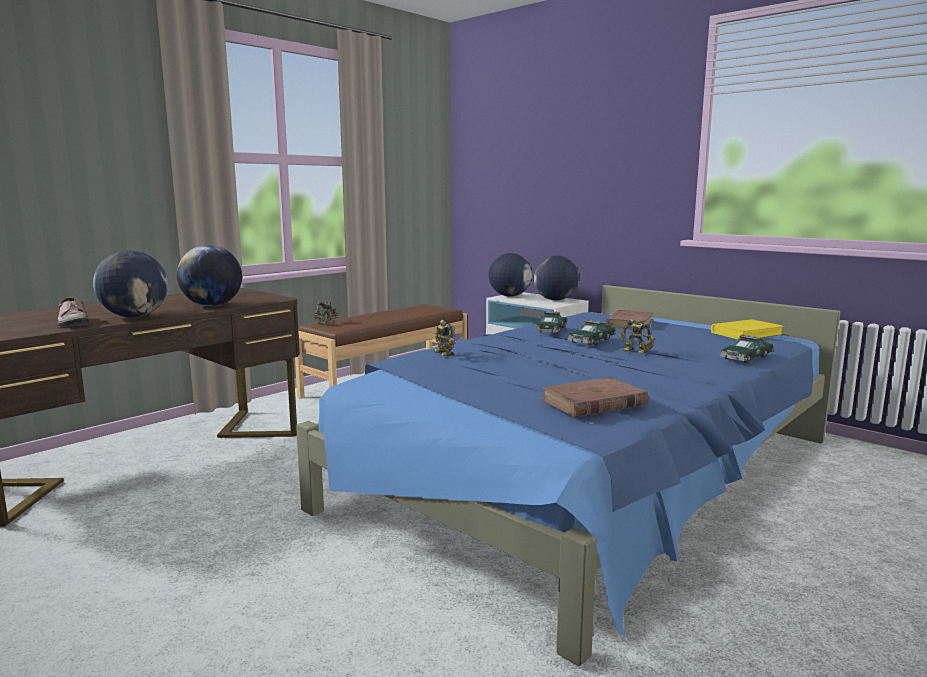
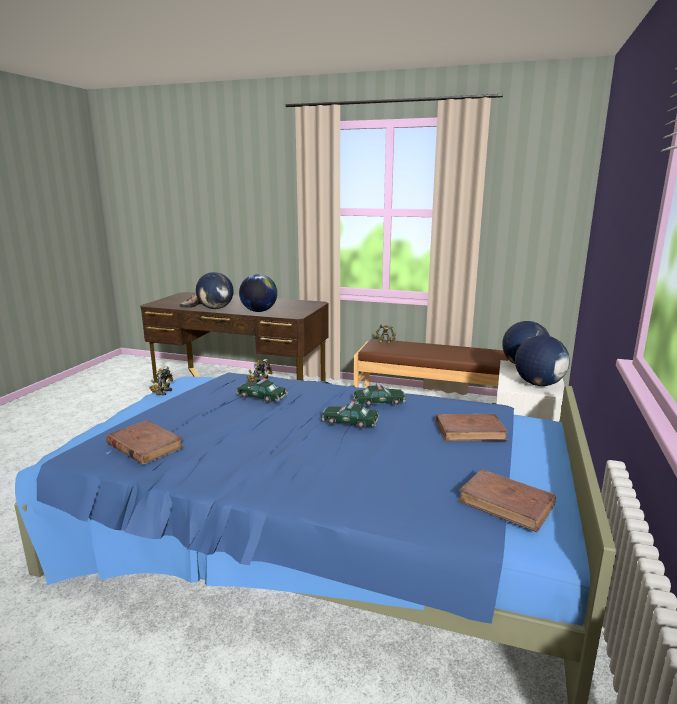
camera: 65 degrees right, 5 degrees up
(635, 352) = (328, 445): toy robot -> toy robot (162, 392)
(746, 358) = (356, 505): toy car -> toy car (261, 397)
(747, 334) = (506, 503): yellow book -> brown book

